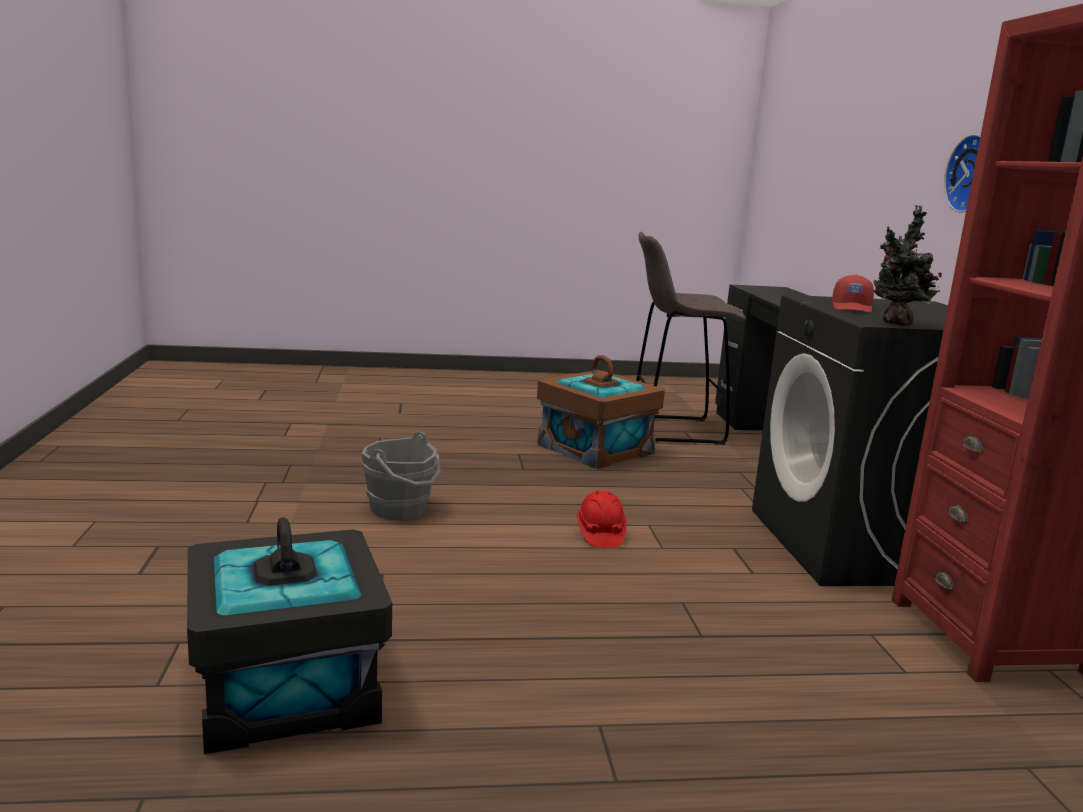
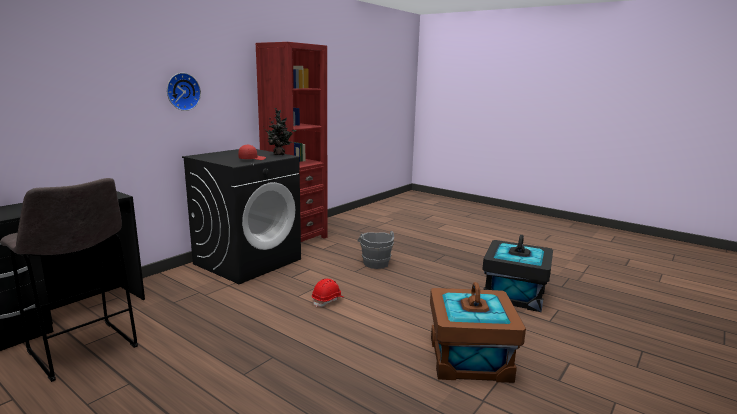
camera: 135 degrees left, 0 degrees up
(400, 509) = (398, 353): grey bucket -> grey bucket (375, 263)
(596, 449) = (186, 355): brown storage box -> brown storage box (468, 358)

